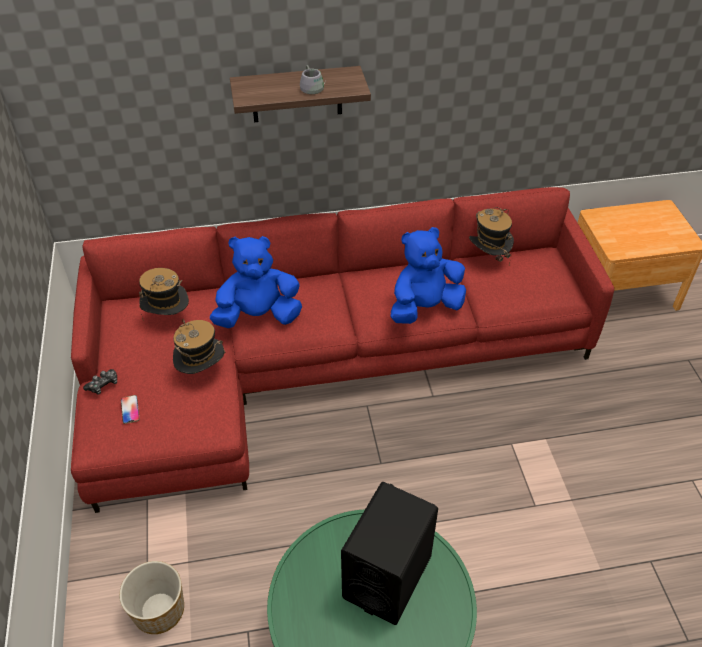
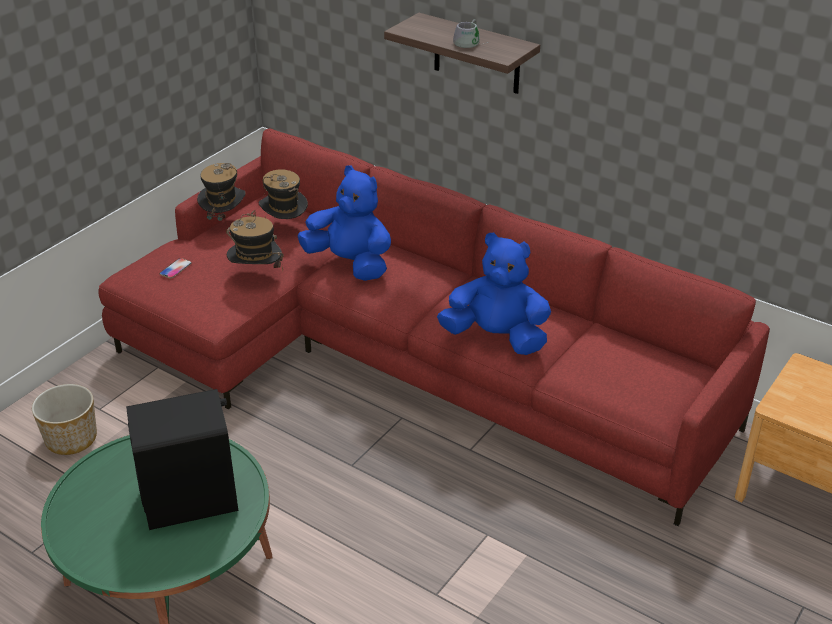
camera: 45 degrees right, 10 degrees down
(103, 385) = (182, 244): game controller -> none
(488, 258) = (622, 336): hat -> hat (224, 221)

